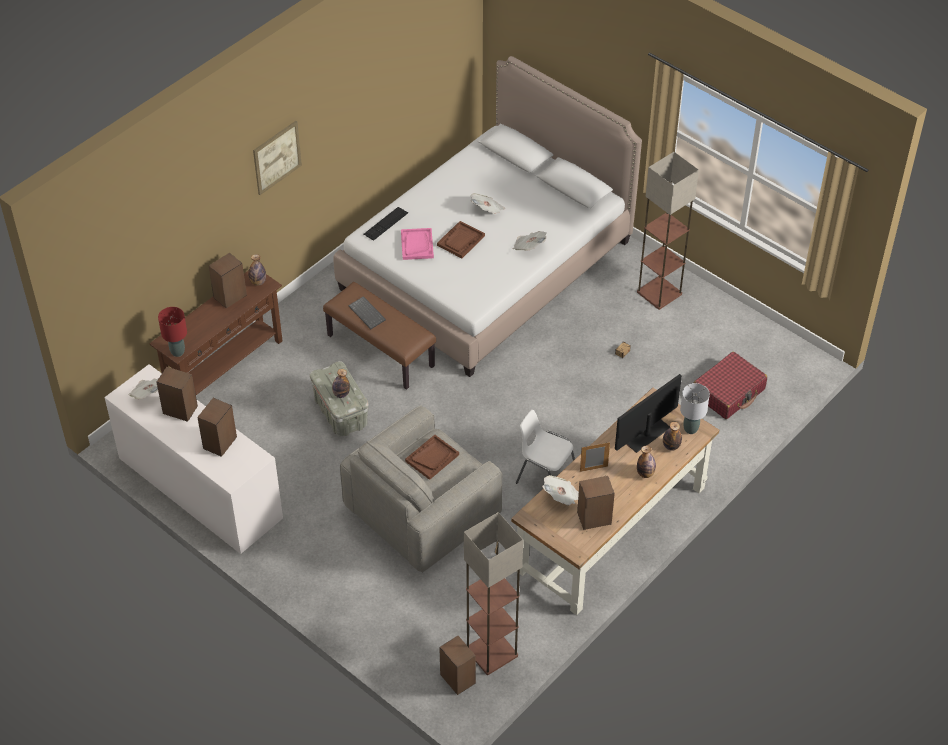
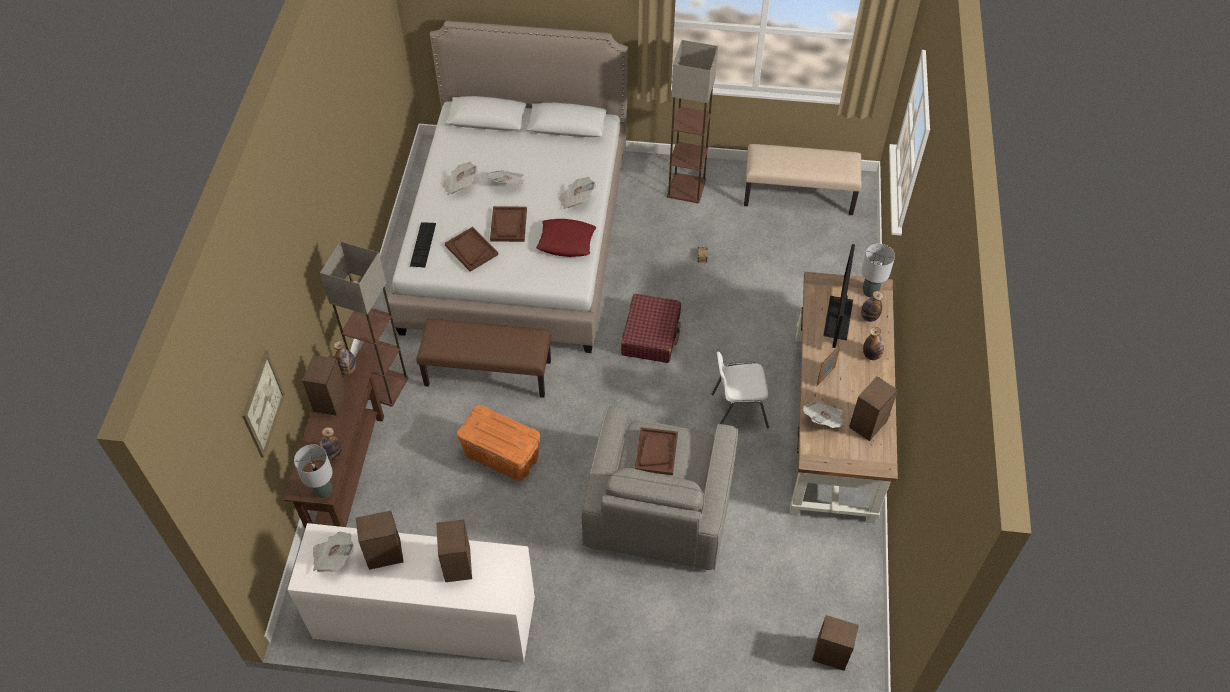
camera: 35 degrees left, 5 degrees up
(178, 352) = (323, 491): red table lamp -> grey table lamp
(277, 157) = (312, 225): picture -> picture (263, 404)
(340, 413) = (501, 456): grey storage box -> orange storage box
(341, 394) = (506, 438): bottle -> bottle (332, 455)
(368, 313) = (470, 343): keyboard -> none
(417, 245) = (471, 250): pink tray -> brown tray
(450, 193) = (459, 185): none -> newspaper
(491, 653) = (837, 608): floor lamp -> floor lamp (384, 387)
(493, 274) = (566, 241): none -> red pillow
(728, 392) = (817, 245): red suitcase -> red suitcase (651, 334)
(751, 346) = (799, 195): none -> beige bench

